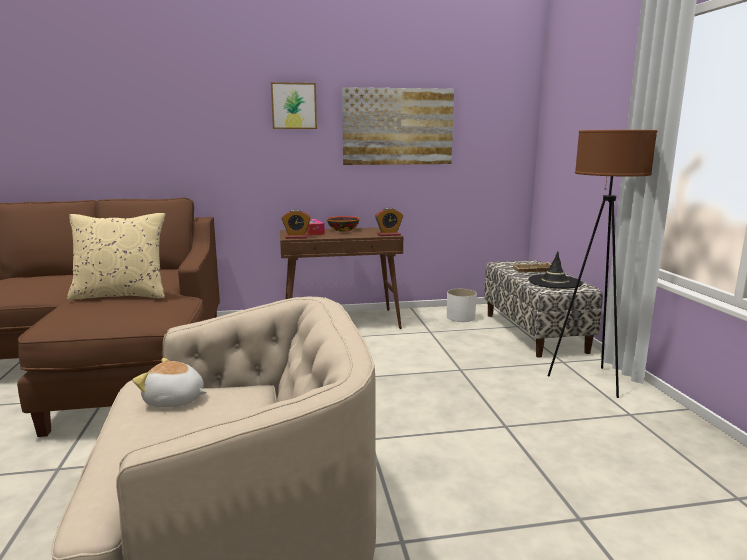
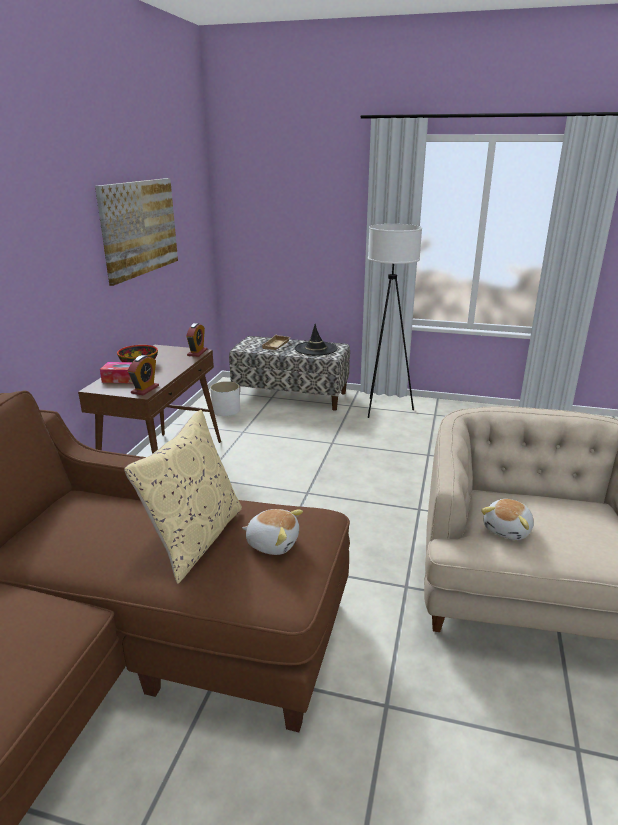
camera: 65 degrees left, 10 degrees up
(114, 310) = (273, 543): none -> plush toy
(294, 106) = (58, 218): picture -> none
(589, 380) = (384, 408): brown floor lamp -> white floor lamp

